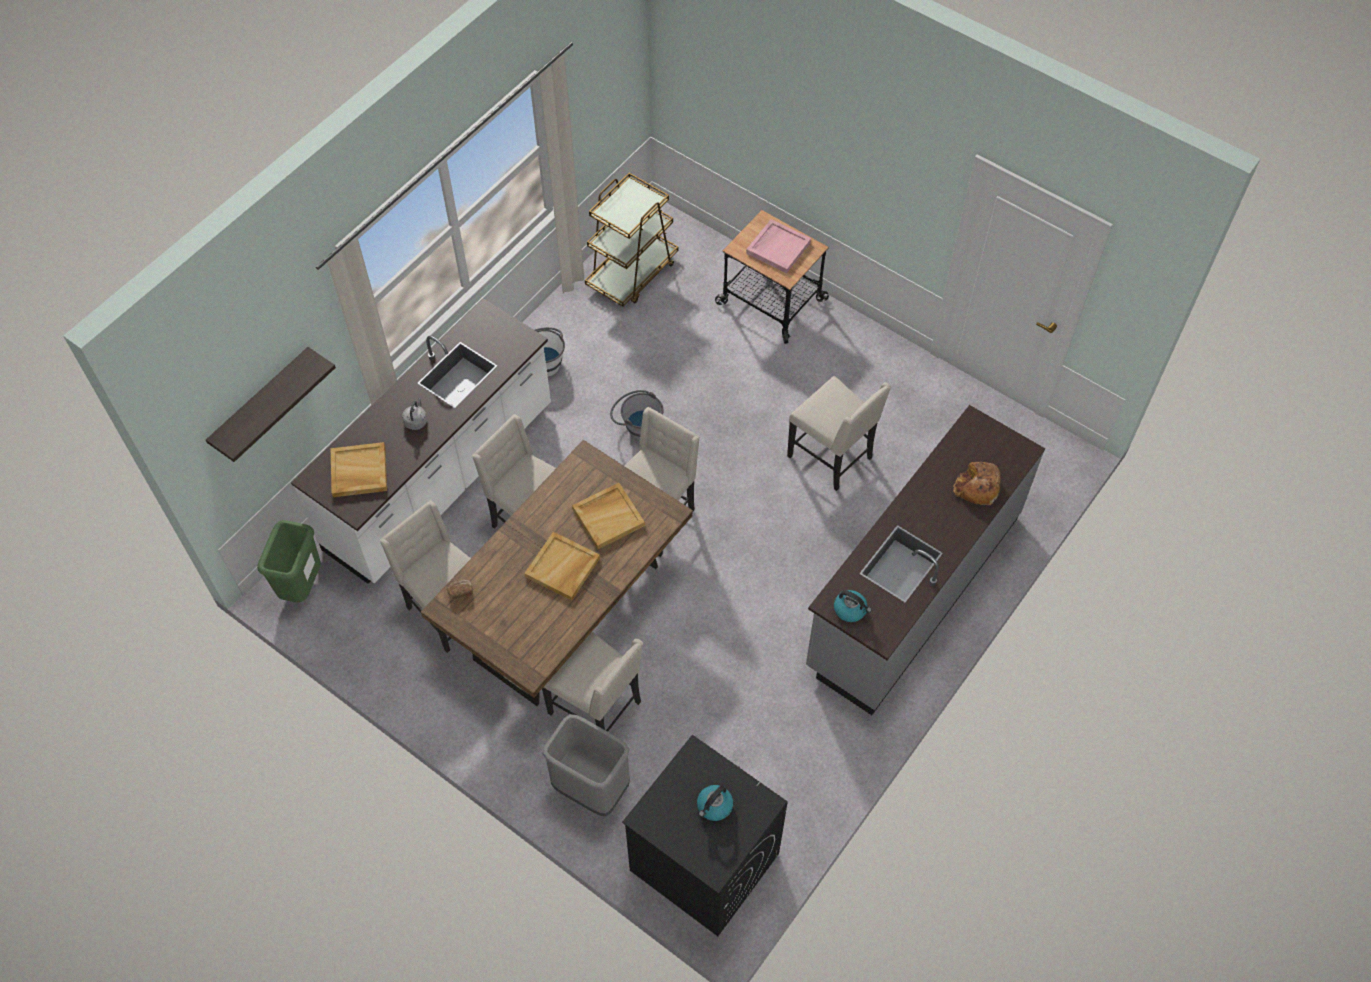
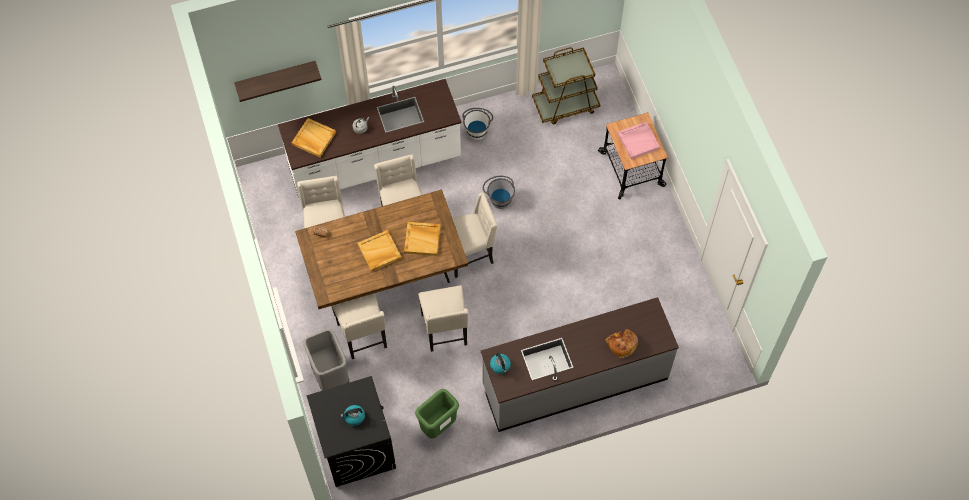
camera: 35 degrees right, 5 degrees up
(302, 585) = (266, 179): green trash can -> green trash can (438, 425)
(832, 457) = (592, 280): beige chair -> beige chair (445, 330)

